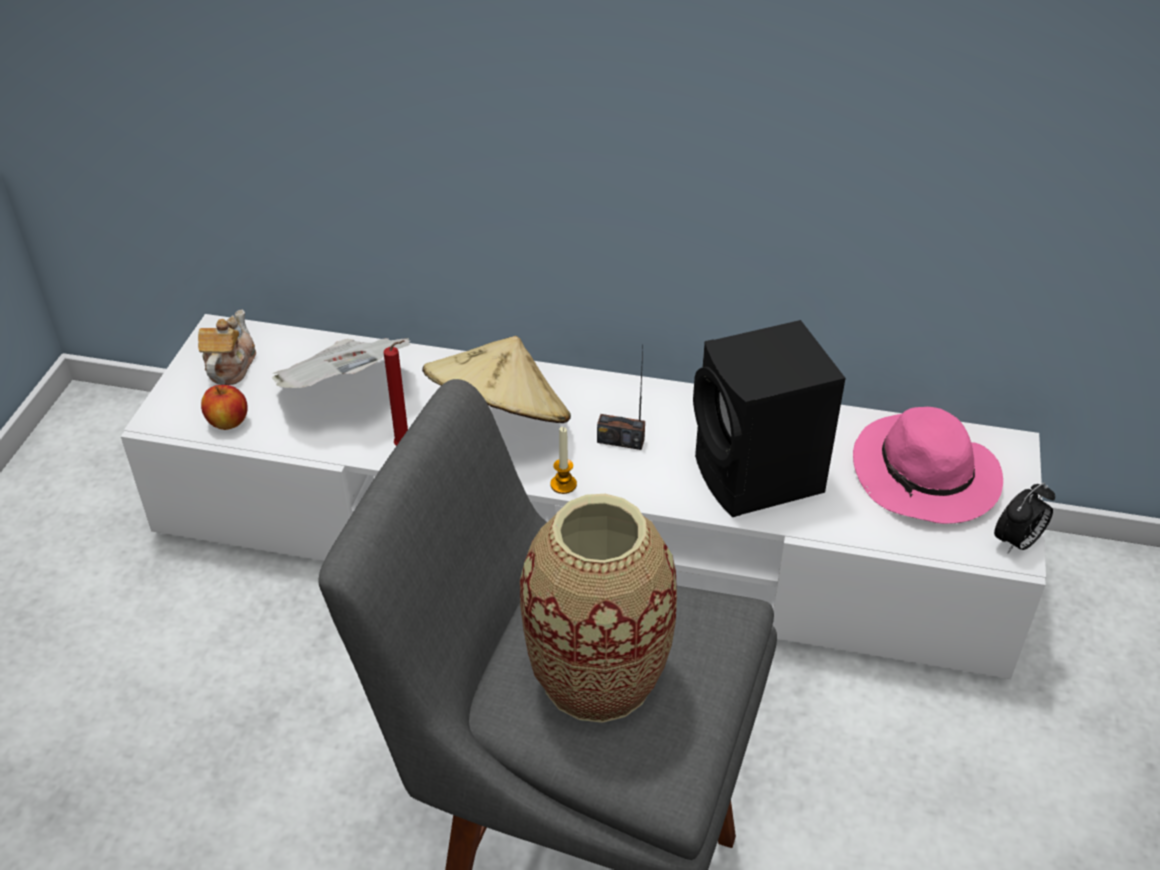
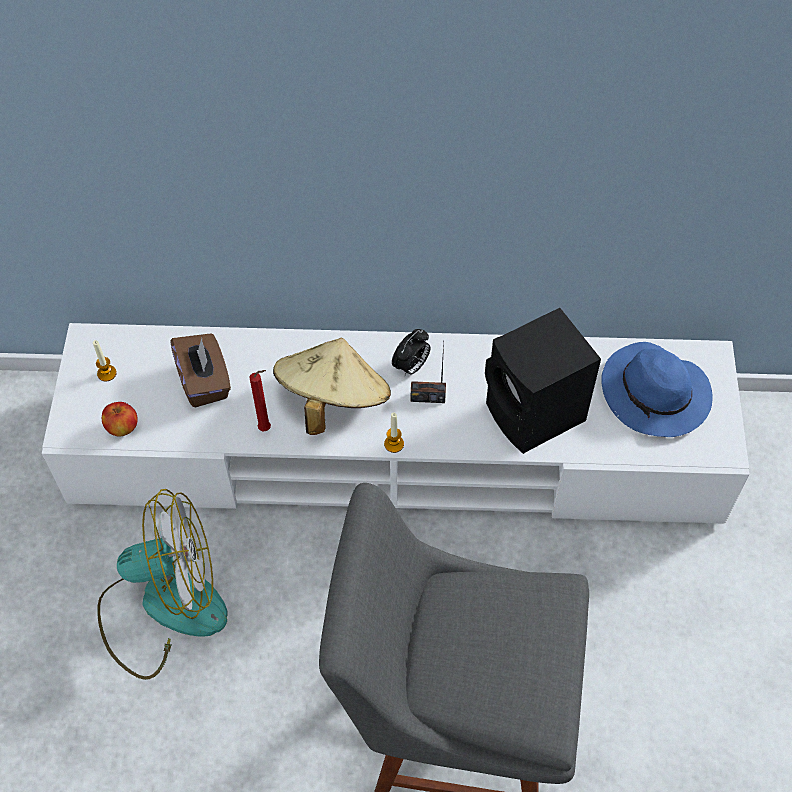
camera: 10 degrees left, 15 degrees up
(230, 366) = (107, 373): teapot -> candle
(230, 666) = (163, 606): none -> fan
(345, 389) = (205, 381): newspaper -> brown tissue box
(596, 676) = (485, 659): vase -> none
(926, 477) = (656, 395): pink hat -> blue hat
(1017, 543) = (726, 442): alarm clock -> alarm clock (411, 366)

